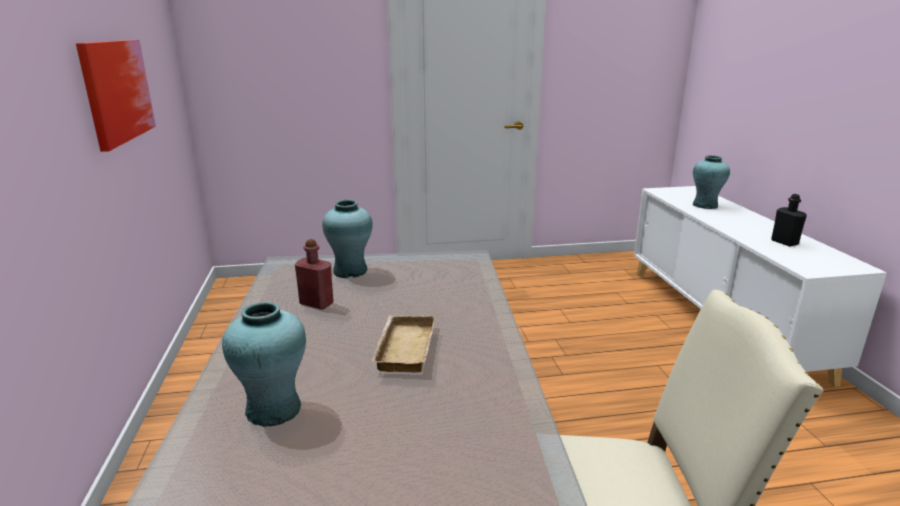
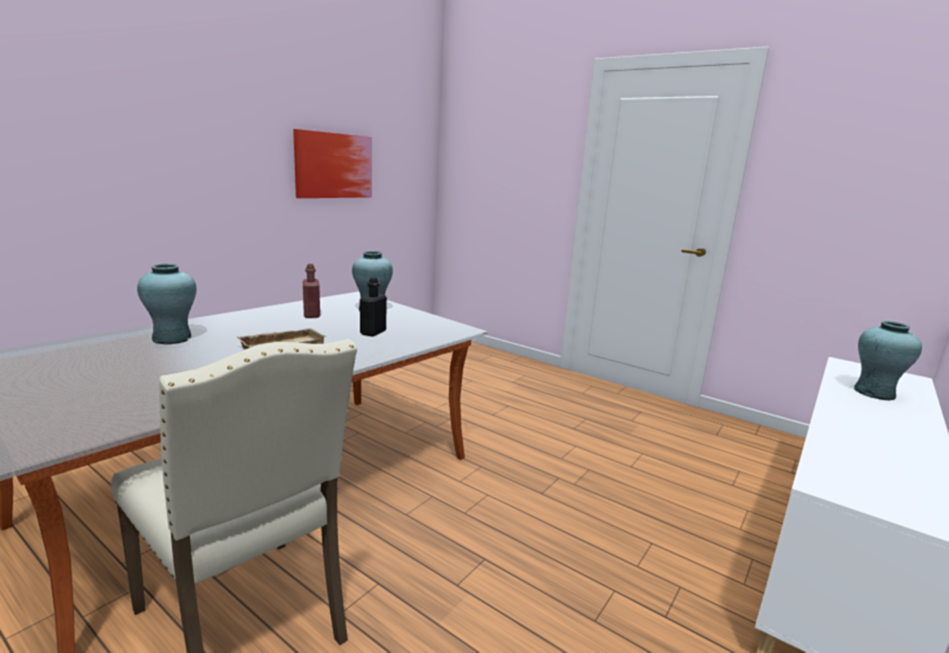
camera: 45 degrees right, 5 degrees down
(784, 242) = (884, 457): black bottle -> black bottle (373, 332)

